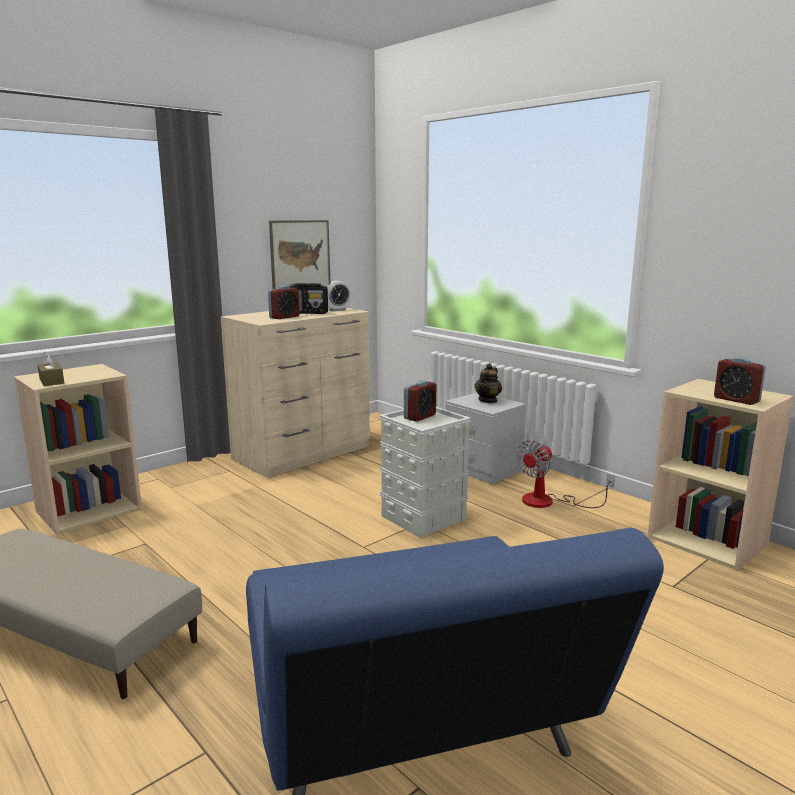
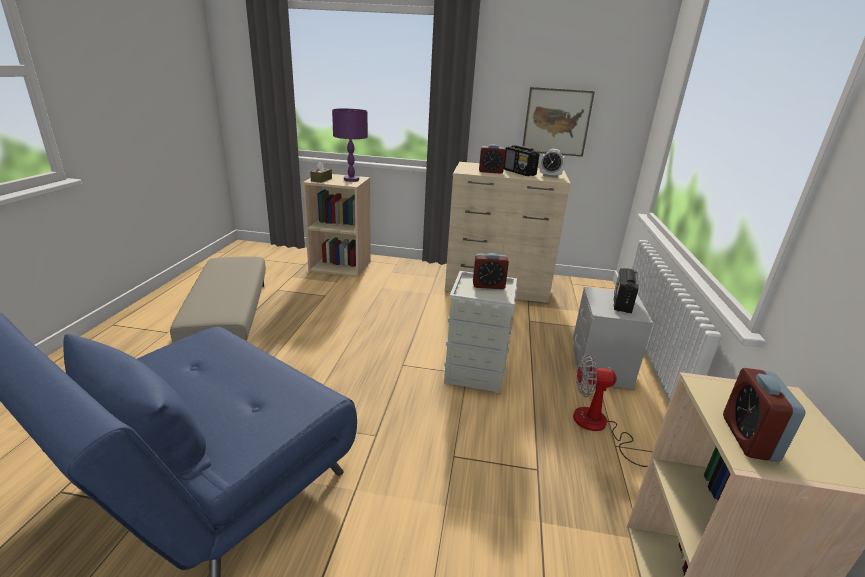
camera: 50 degrees right, 10 degrees up
(90, 371) = (351, 180): none -> purple table lamp
(488, 400) = (622, 303): teapot -> radio

